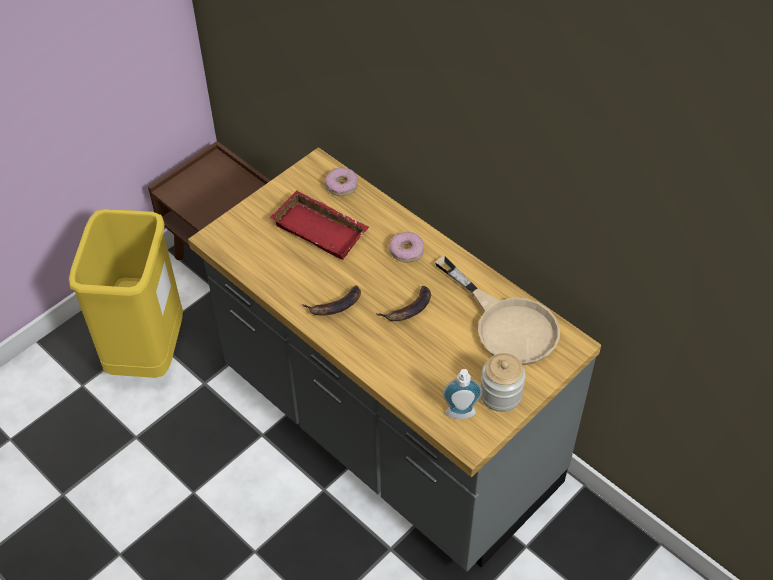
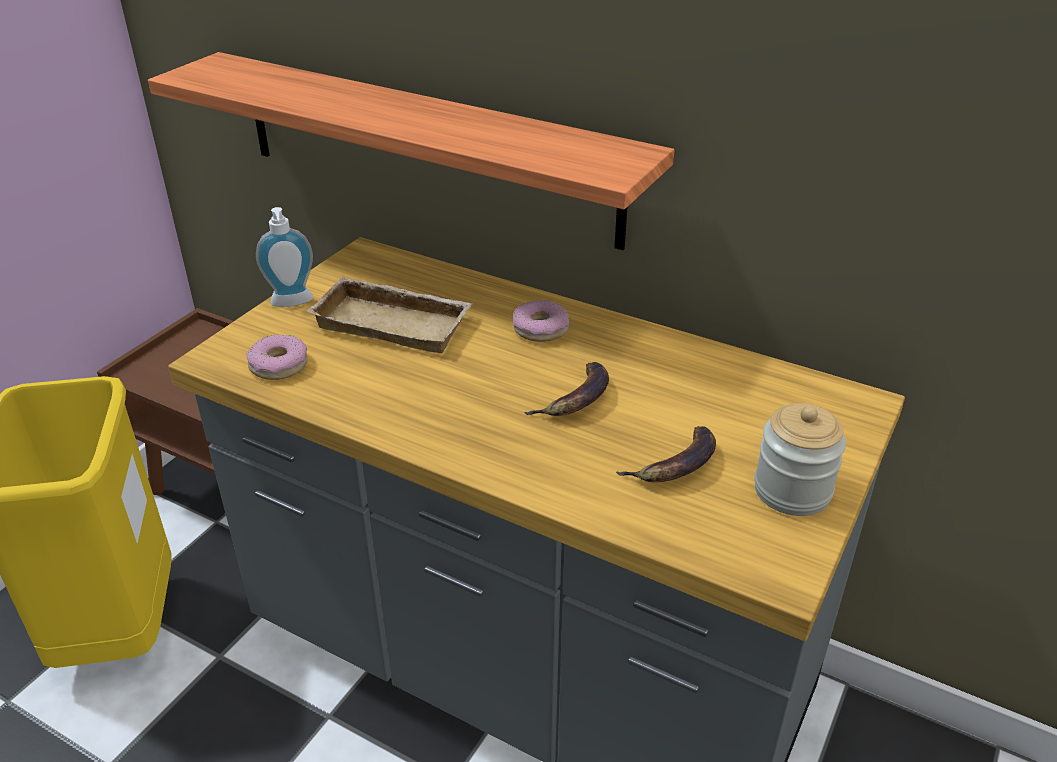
camera: 15 degrees left, 15 degrees down
(322, 229) = (395, 322): red tray -> beige tray
(335, 305) = (450, 413): banana -> banana (676, 465)
(341, 185) = (409, 271): donut -> donut (278, 365)
(359, 114) = (424, 147): none -> shelf
(461, 416) = (742, 535): soap dispenser -> soap dispenser (292, 303)
(506, 324) = (744, 393): beige frying pan -> none

